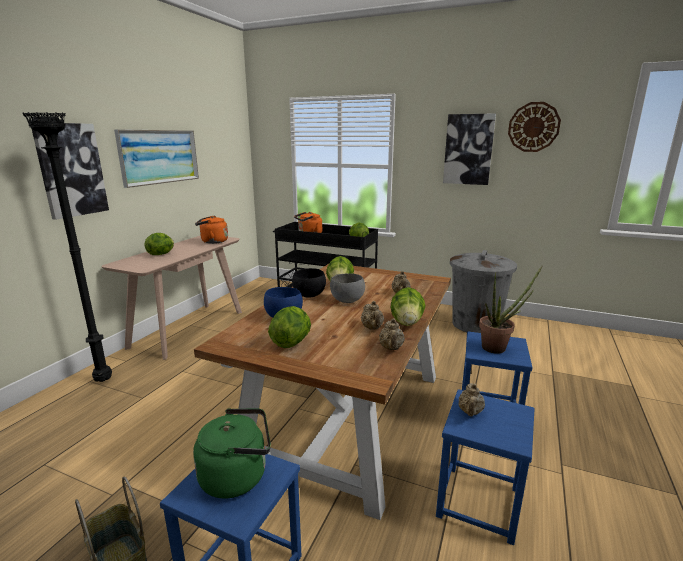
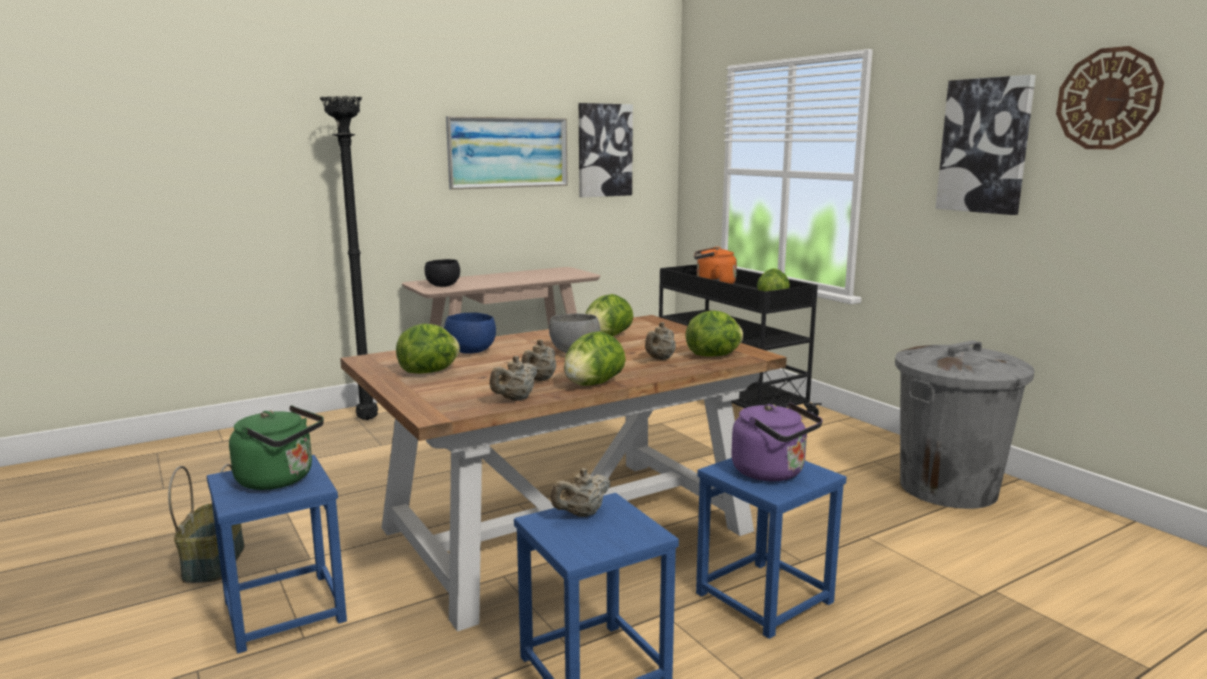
camera: 35 degrees right, 5 degrees down
(71, 170) = (383, 163): picture -> picture (604, 150)
(161, 254) = (478, 280): lettuce -> lettuce (714, 356)
(212, 241) = (560, 275): orange kettle -> none
(310, 295) = (544, 340): black bowl -> black bowl (443, 286)
(498, 347) = (772, 473): potted plant -> purple kettle

